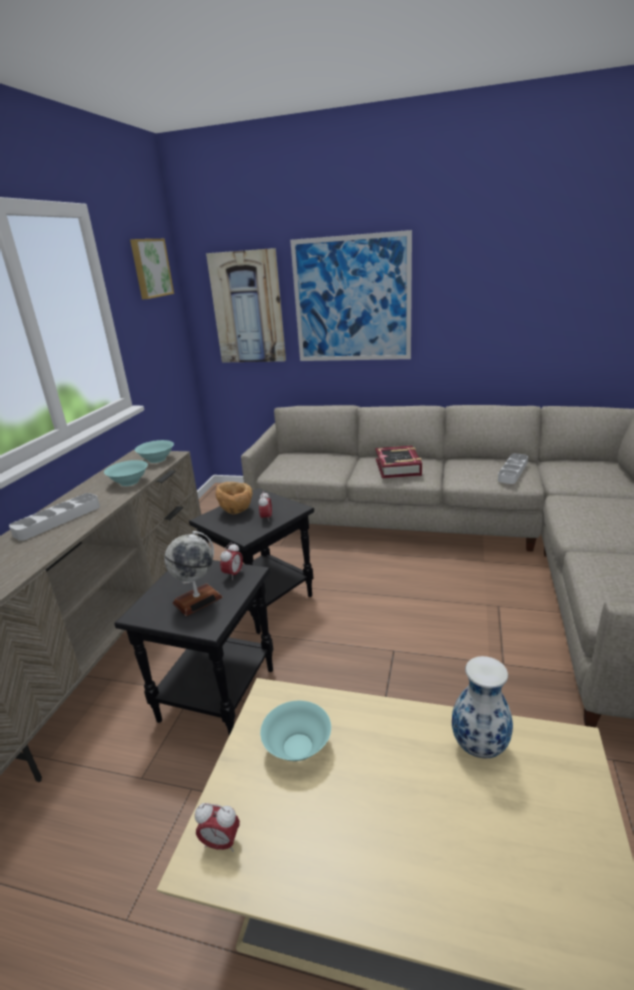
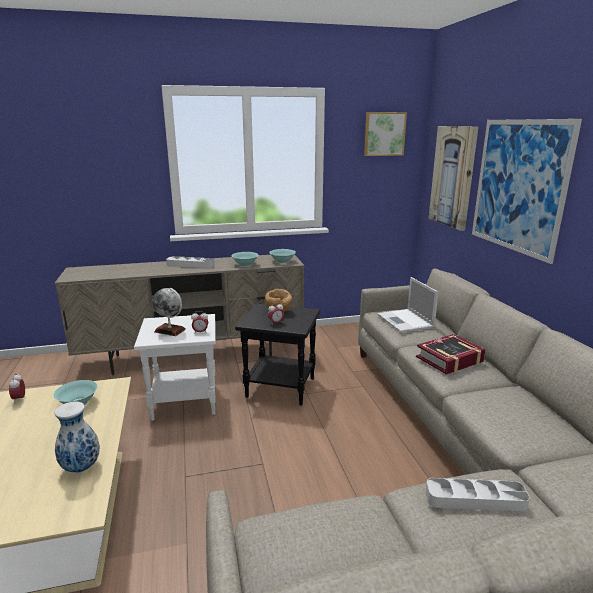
camera: 60 degrees right, 5 degrees down
(216, 693) = (185, 401): black side table -> white side table
(308, 464) = (405, 321): none -> laptop
(512, 471) = (527, 428): grey tray -> grey tray (475, 499)

